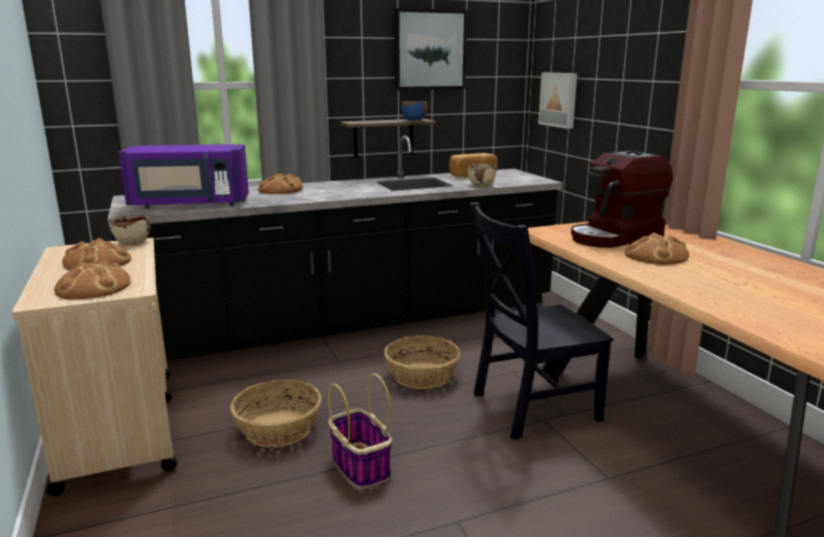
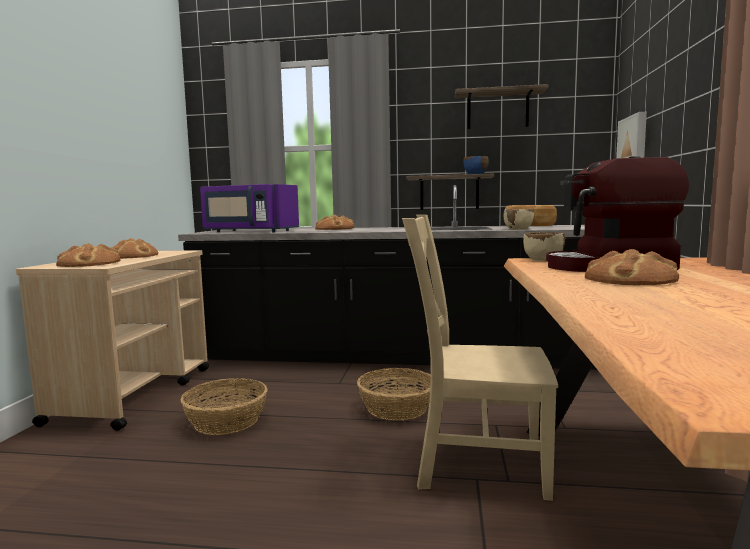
camera: 30 degrees right, 10 degrees down
(132, 242) = (182, 251): beige bowl -> beige bowl (543, 260)
(359, 465) = (245, 468): basket -> none
(429, 50) = (497, 110): picture -> shelf
(530, 407) = (475, 462): black chair -> beige chair

